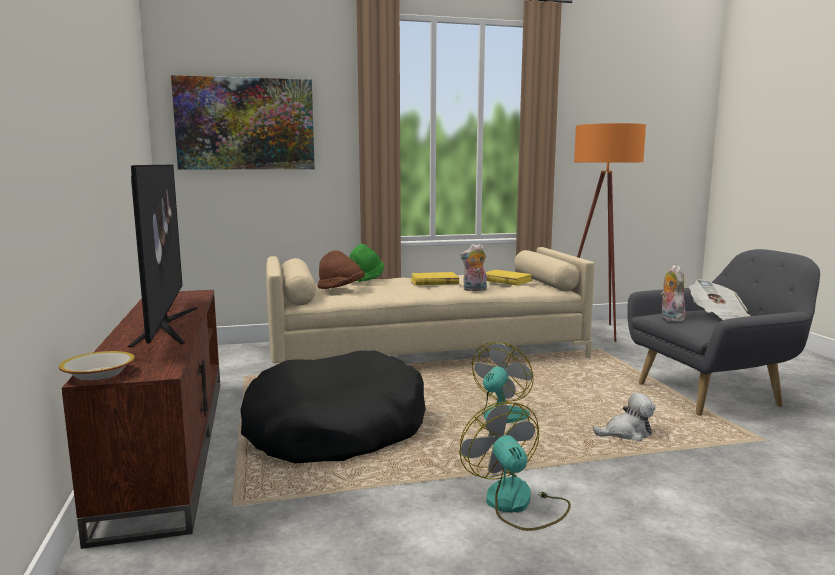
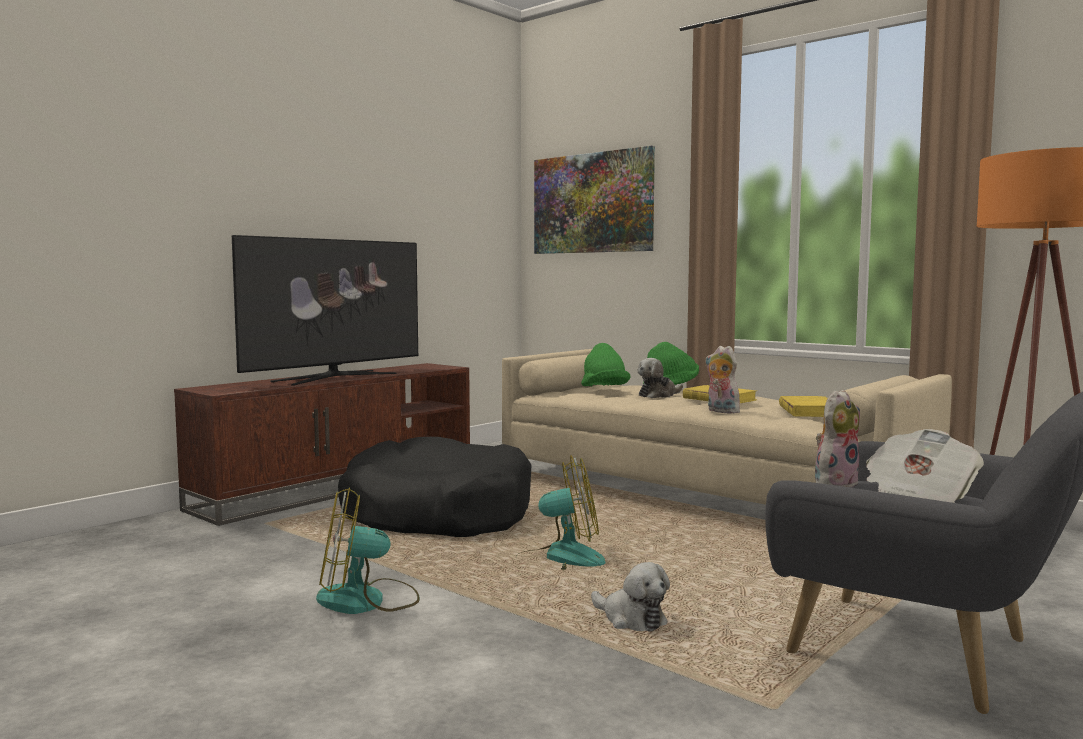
camera: 55 degrees right, 5 degrees down
(99, 374) = (204, 388): bowl -> none
(341, 289) = (604, 389): brown hat -> green hat
(385, 286) = (658, 395): none -> plush toy
(517, 504) = (367, 601): fan -> fan turned 135 degrees counterclockwise

